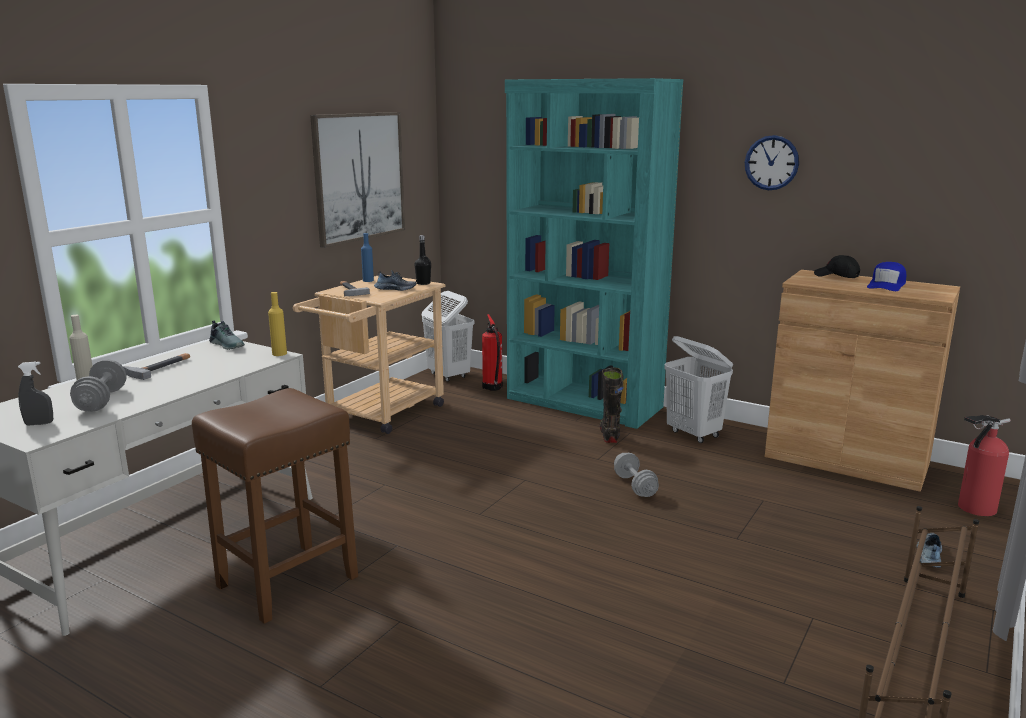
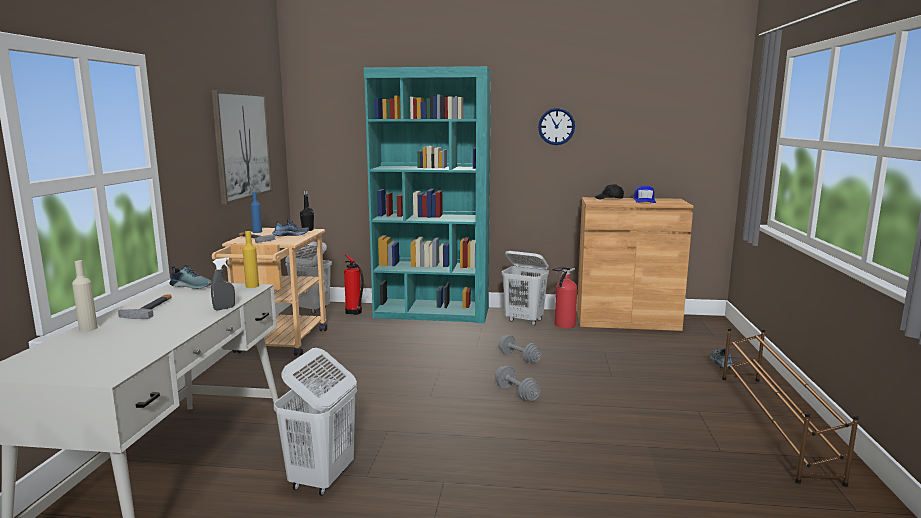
camera: 25 degrees left, 5 degrees down
(39, 424) = (89, 365): grey spray bottle -> grey spray bottle (224, 308)
(102, 401) = (130, 339): grey dumbbell -> grey dumbbell (516, 393)
(286, 583) = (321, 479): brown stool -> white laundry basket
(609, 435) = (470, 329): black boot -> none
(974, 508) = (717, 334): fire extinguisher -> fire extinguisher (563, 325)

